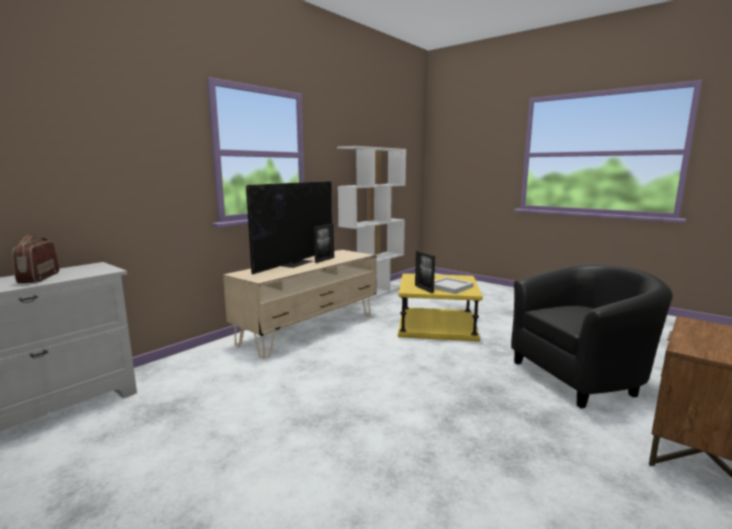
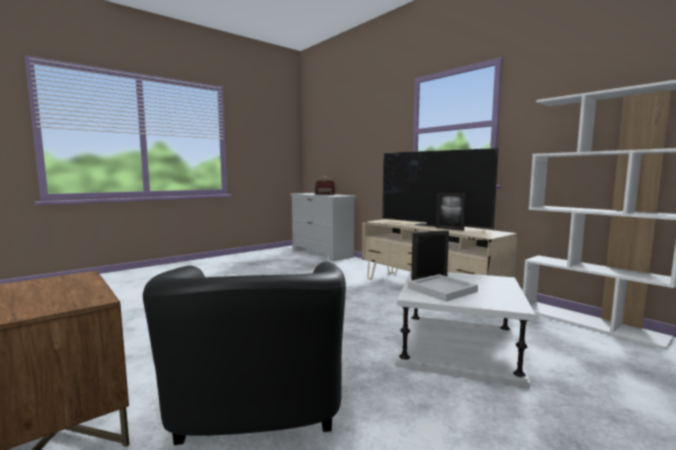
camera: 100 degrees right, 5 degrees down
(437, 324) = (458, 348): yellow side table -> white side table

